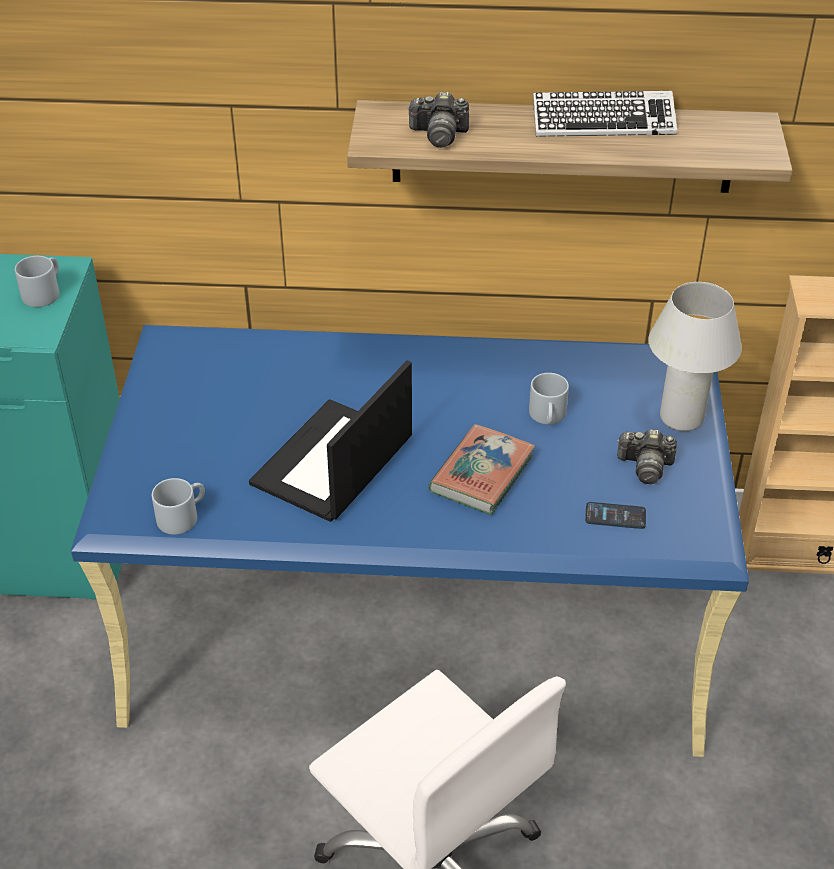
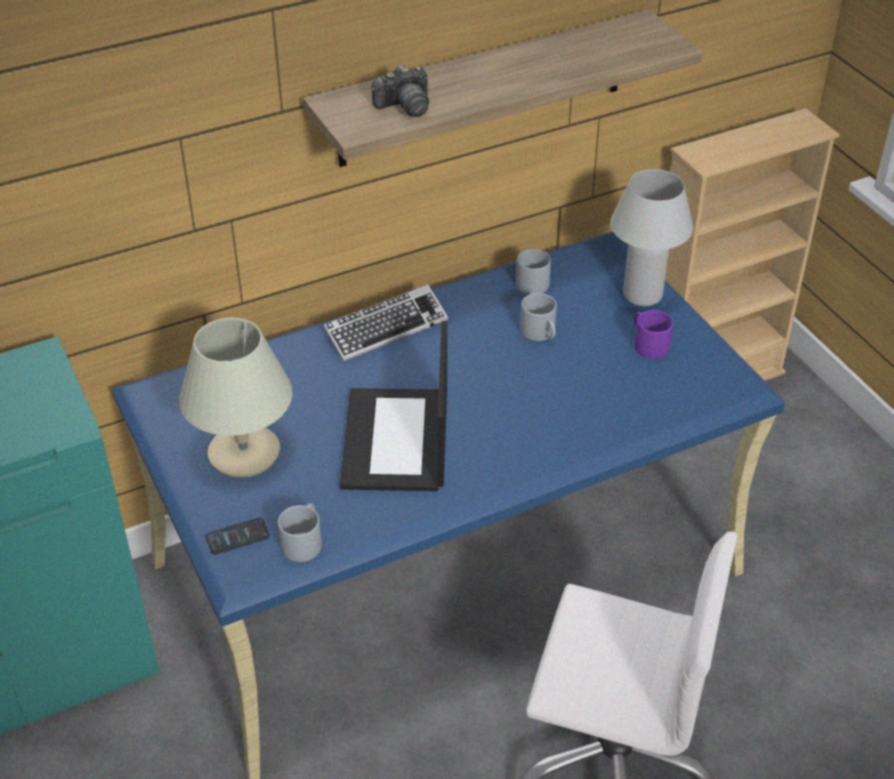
camera: 30 degrees left, 0 degrees up
(44, 292) = (39, 385): grey mug -> grey mug (531, 280)
(197, 419) = (243, 452): none -> beige table lamp
(482, 474) = (527, 400): book -> none
(603, 122) = (527, 56): keyboard -> keyboard (386, 328)
(615, 516) = (657, 392): phone -> phone (237, 537)
(645, 466) = (647, 343): camera -> purple mug

